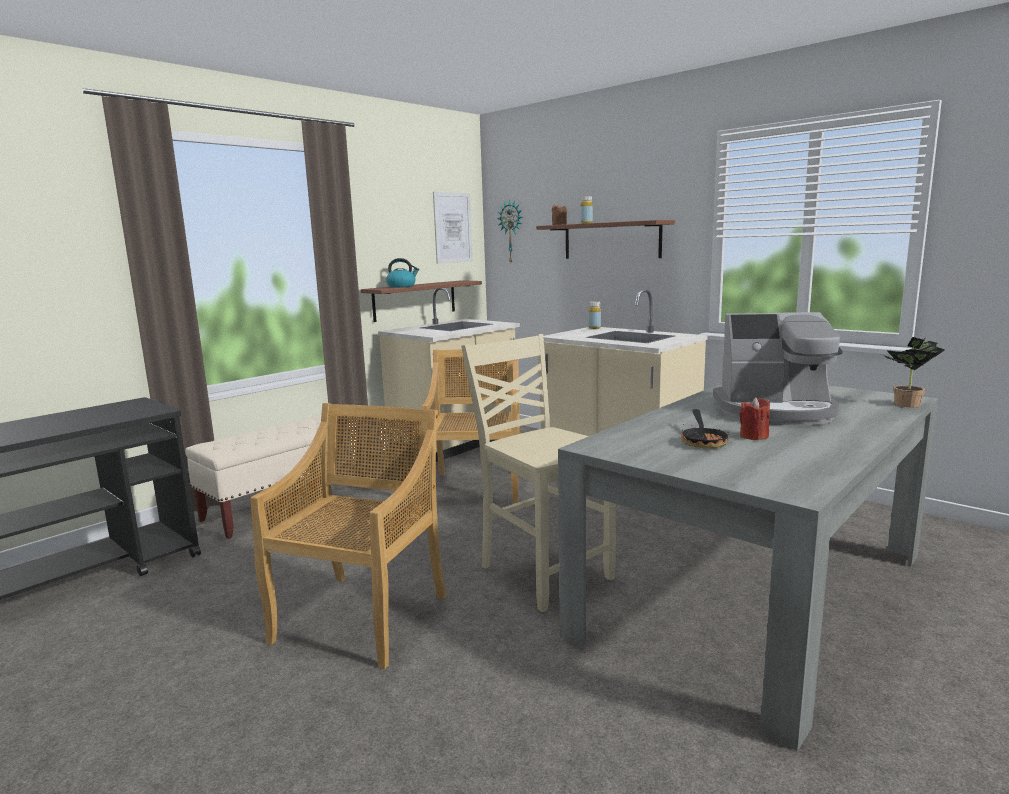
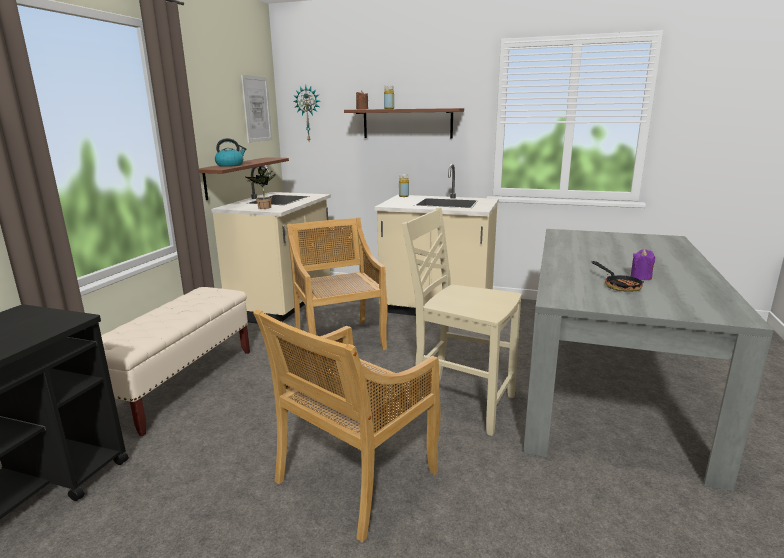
camera: 25 degrees left, 5 degrees up
(362, 616) = (355, 479): beige chair -> beige chair turned 135 degrees counterclockwise
(754, 436) = (640, 277): red candle -> purple candle
(775, 411) = (618, 256): coffee machine -> none
(906, 405) = (679, 243): potted plant -> potted plant (263, 208)

